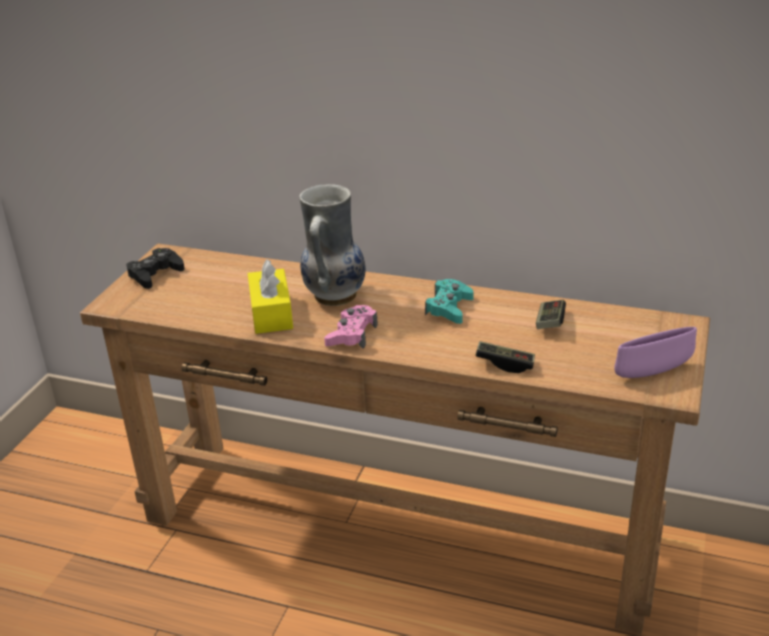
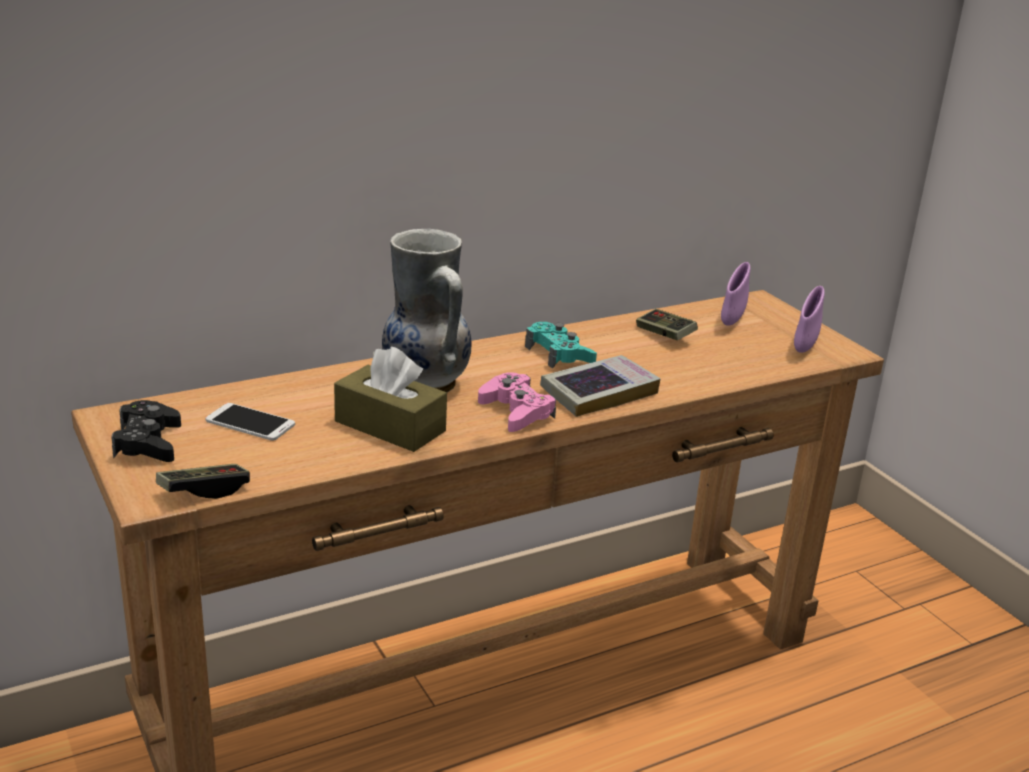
camera: 50 degrees left, 5 degrees down
(213, 282) = (250, 423): none -> phone
(271, 313) = (390, 426): yellow tissue box -> brown tissue box
(424, 344) = (599, 392): none -> book
(505, 364) = (696, 381): game controller -> game controller (204, 491)
(634, 329) = (733, 316): none -> purple bowl

